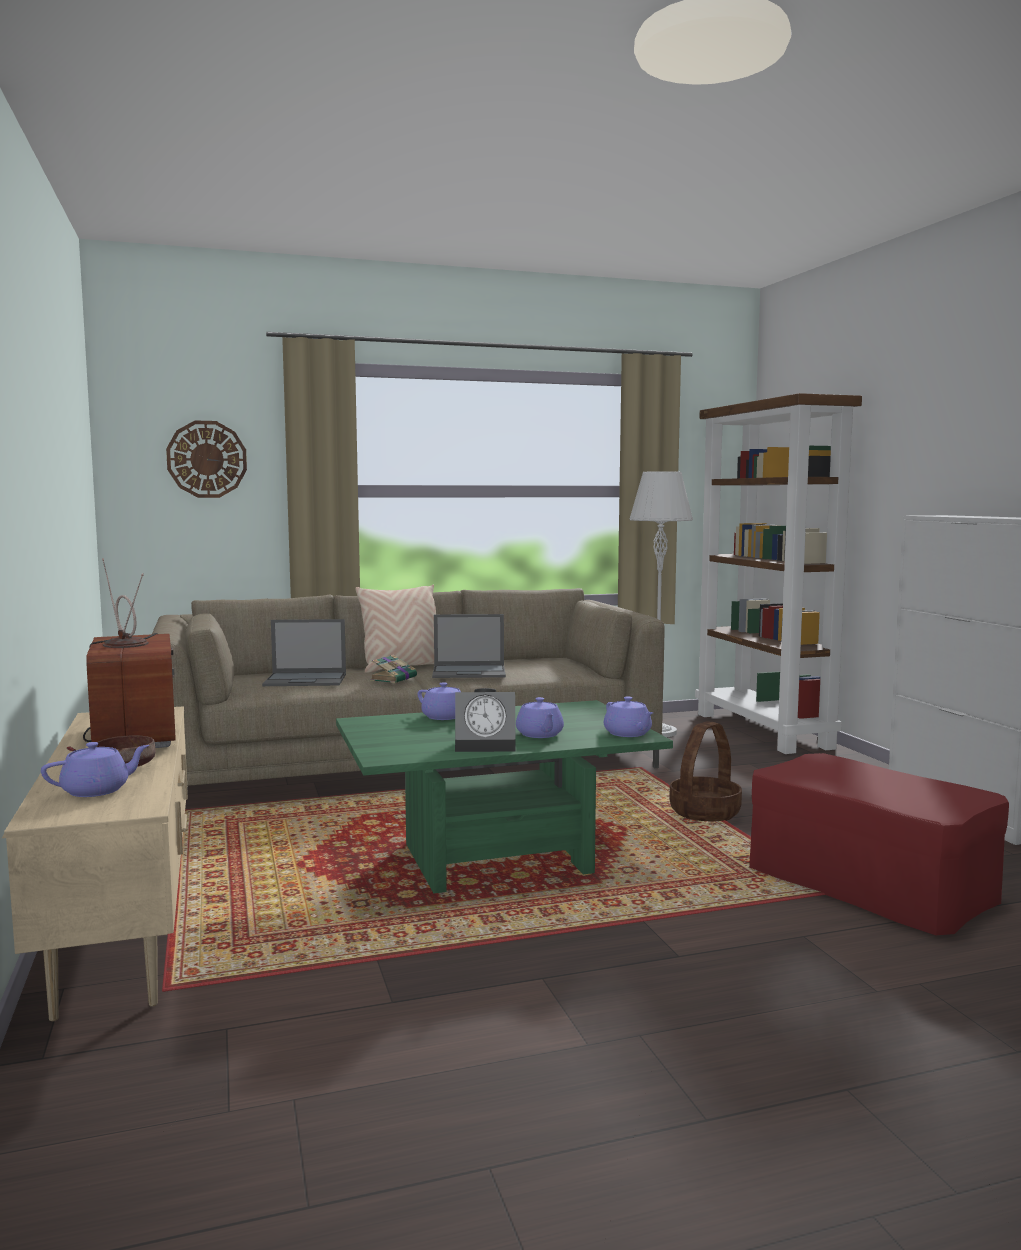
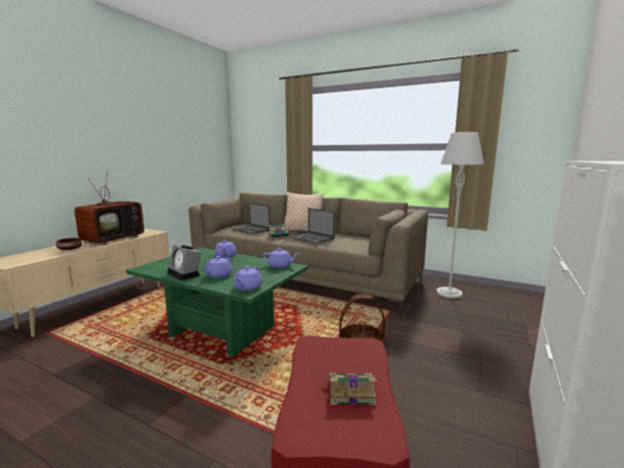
camera: 45 degrees right, 5 degrees up
(97, 790) = (35, 255): purple teapot -> purple teapot (280, 266)
(207, 459) = (264, 135): wall clock -> none
(764, 731) = (525, 313): brown bookcase -> none
(897, 785) = (349, 391): none -> book

